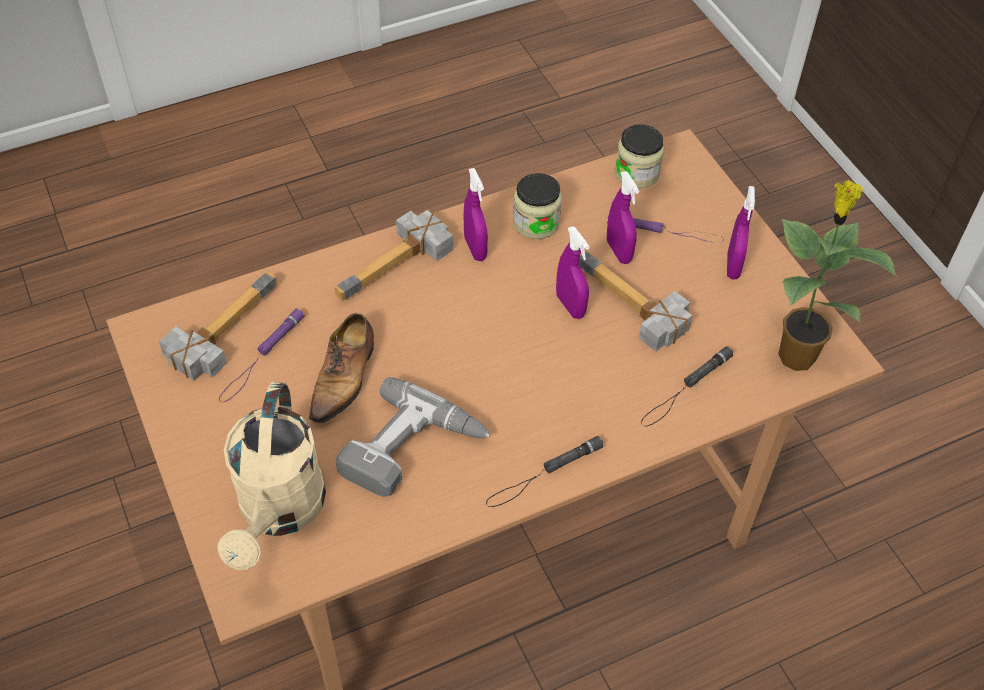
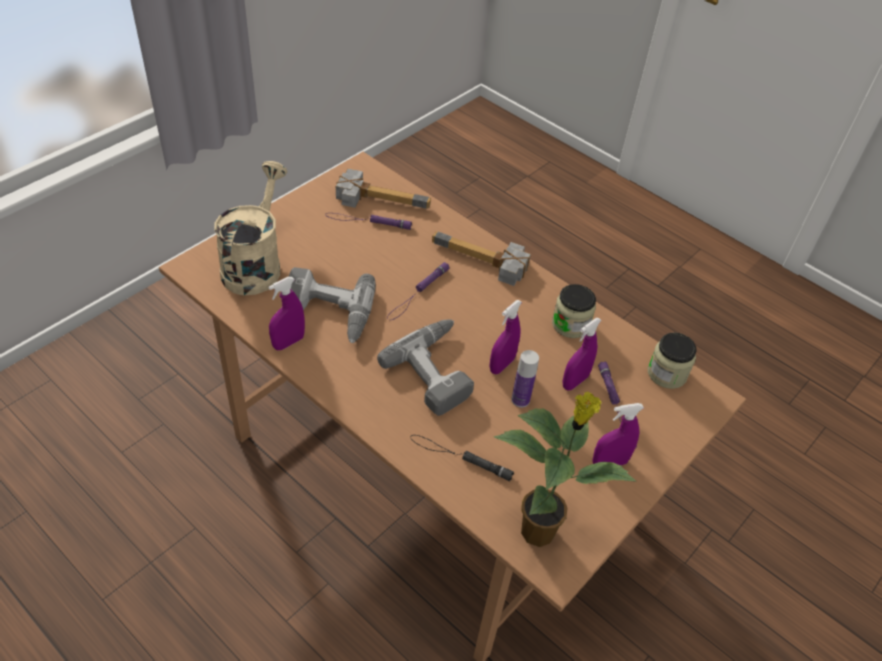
camera: 65 degrees right, 5 degrees down
(279, 512) = (255, 264): beige watering can -> beige watering can turned 120 degrees clockwise
(344, 378) = (372, 263): shoe -> none
(422, 347) = (418, 293): none -> purple flashlight
(475, 248) = (523, 297): purple spray bottle -> purple spray bottle (288, 342)
(544, 474) = (339, 388): black flashlight -> none
(555, 367) = (438, 370): none -> power drill
(626, 308) = (520, 400): hammer -> bottle

